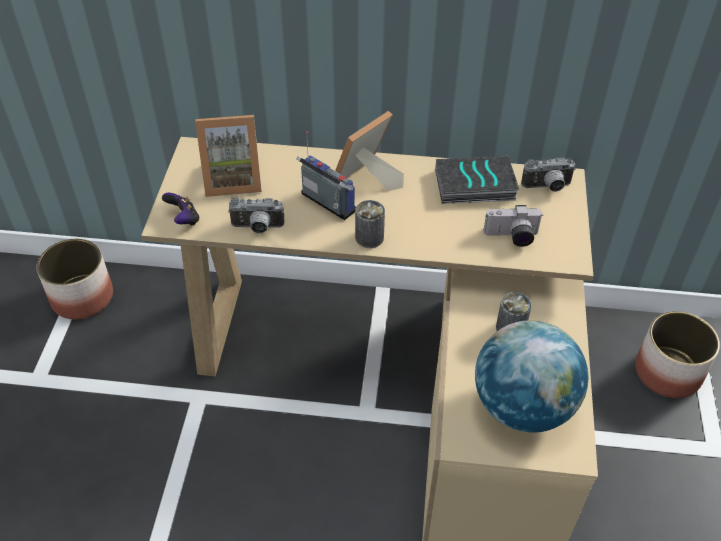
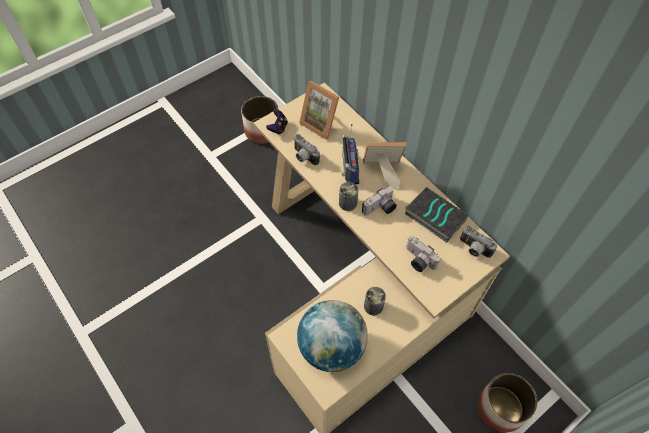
camera: 45 degrees right, 10 degrees up
(411, 217) = (380, 209): none -> camera

